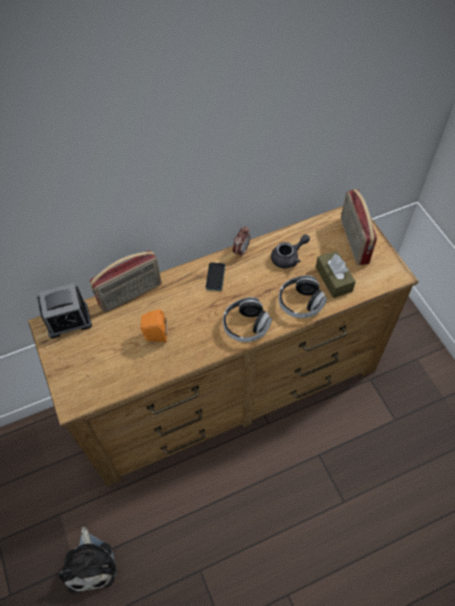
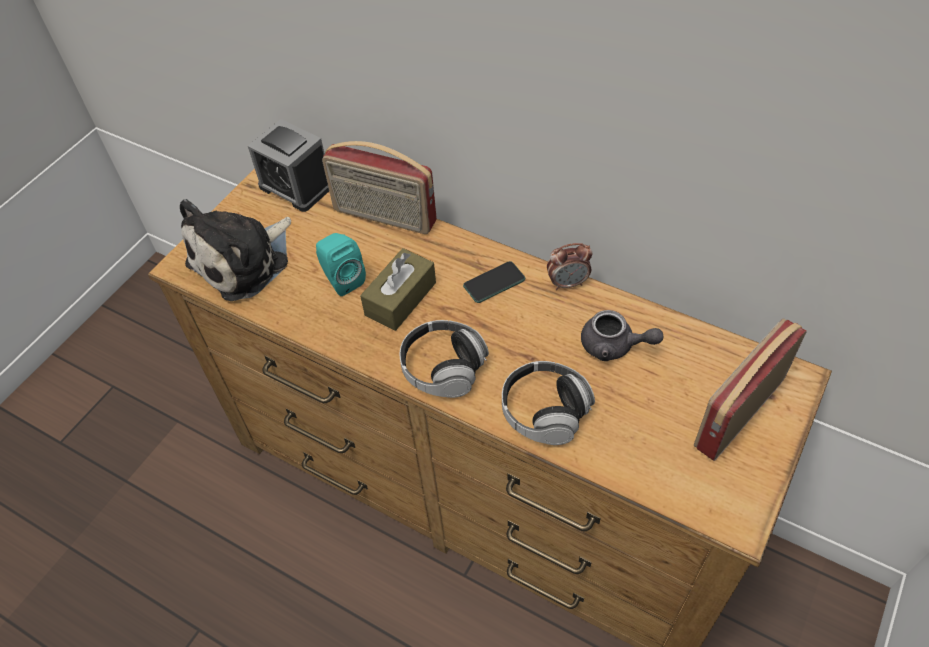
camera: 55 degrees right, 5 degrees down
(90, 563) = (138, 496): plush toy -> plush toy (244, 260)
(154, 336) = (342, 279): orange speaker -> turquoise speaker
(333, 279) = (633, 429): brown tissue box -> brown tissue box (400, 299)

